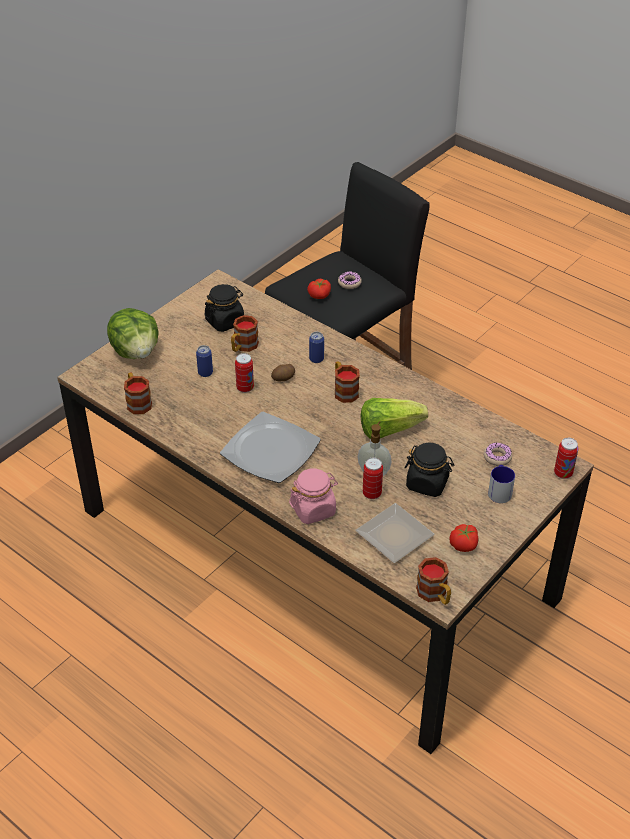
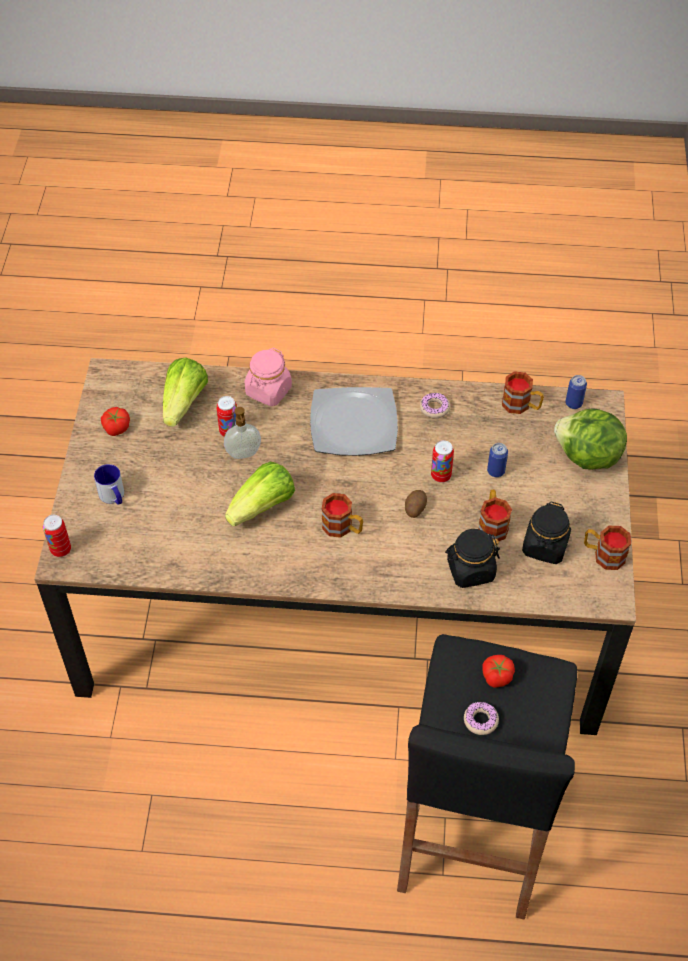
camera: 145 degrees right, 10 degrees up
(316, 359) = (404, 552): can -> can (573, 403)
(391, 535) = (184, 403): plate -> lettuce
(427, 483) = (186, 468): black jar -> black jar (470, 570)
(435, 595) = (115, 373): mug -> mug (603, 555)
(497, 457) = (136, 533): donut -> donut (434, 408)

